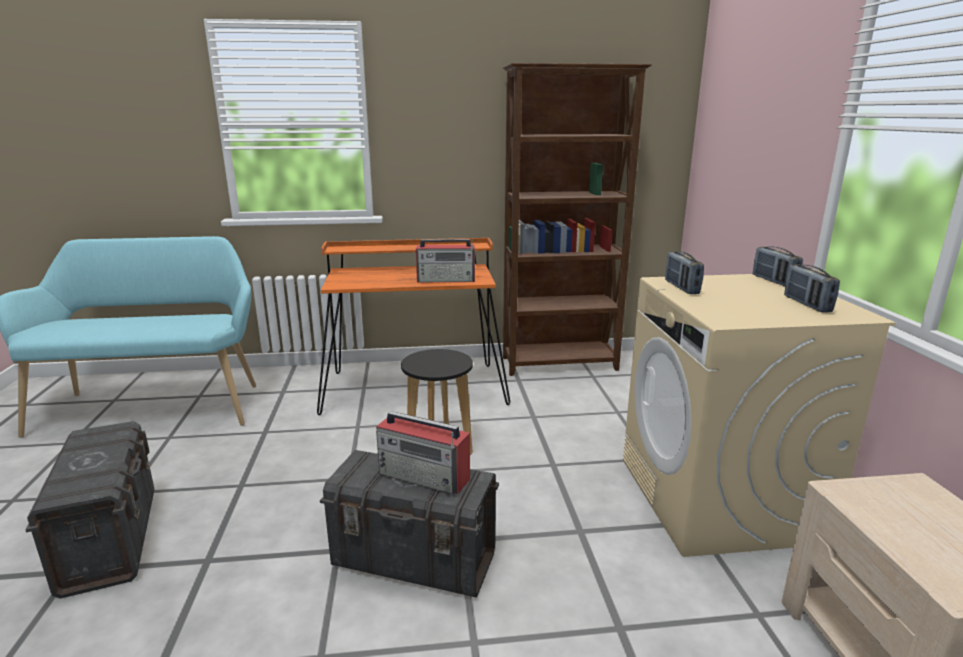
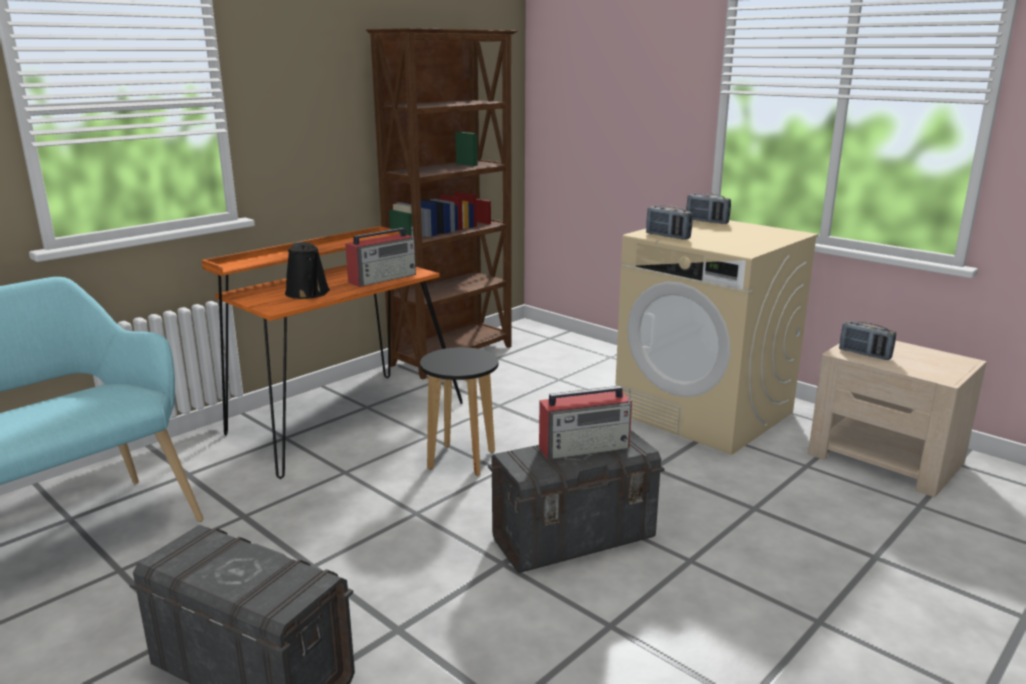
camera: 40 degrees left, 0 degrees up
(377, 280) = (309, 293): none -> black watering can
(807, 304) = (758, 232): radio -> radio (864, 354)

